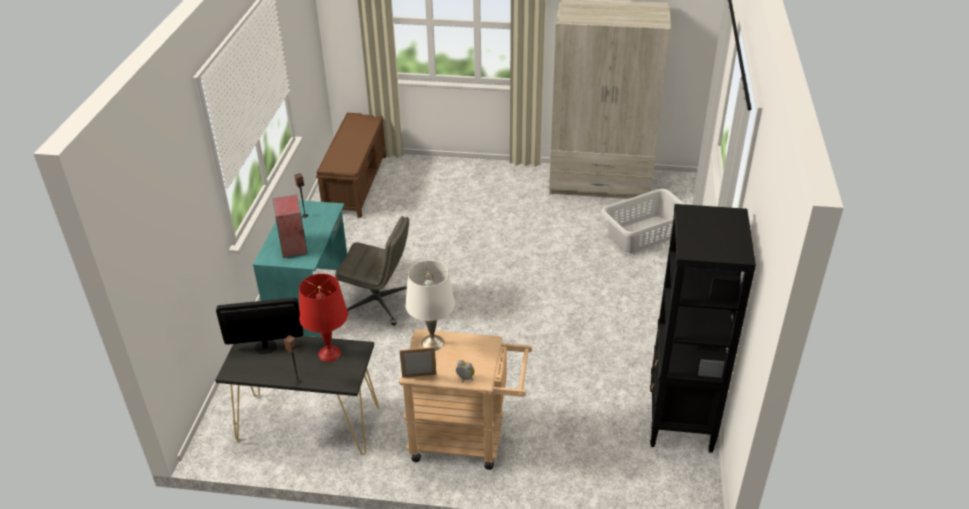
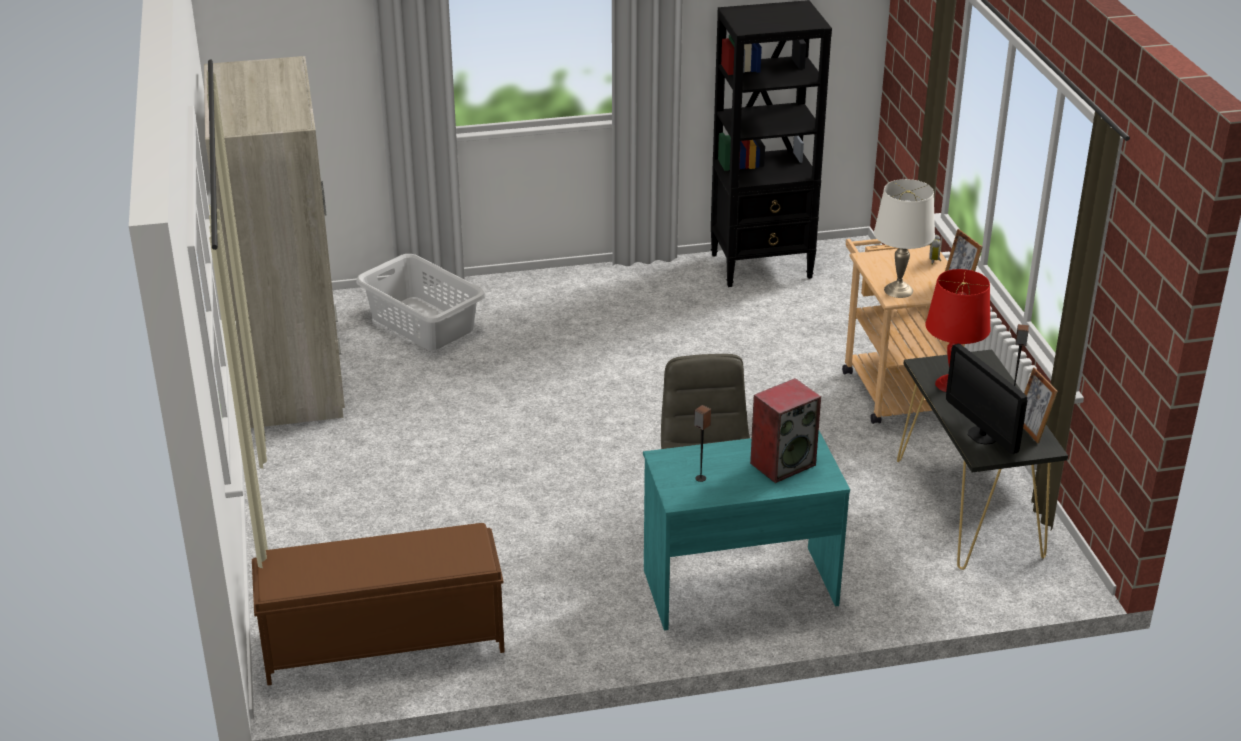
camera: 110 degrees left, 5 degrees down
(252, 373) = (1032, 430): none -> picture frame

